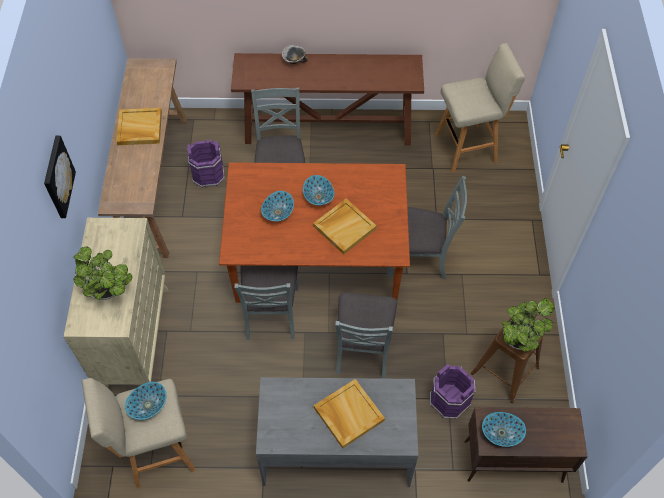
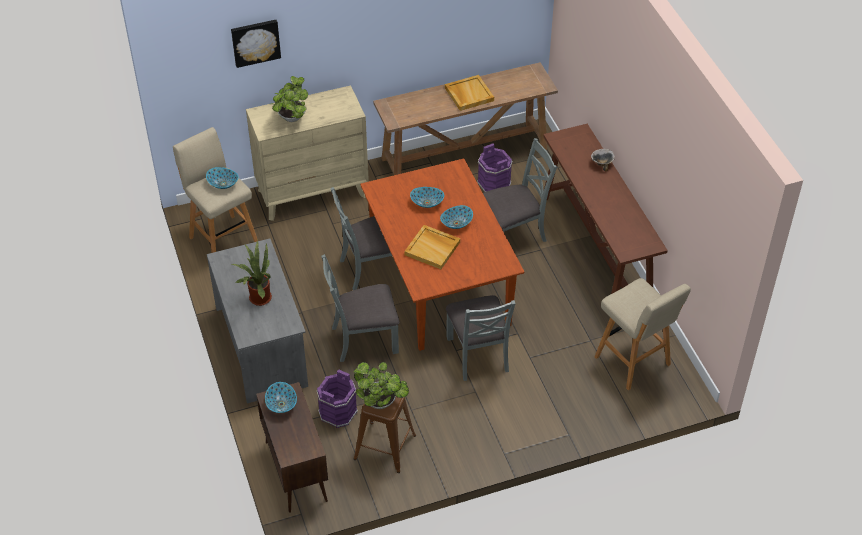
camera: 70 degrees right, 10 degrees down
(57, 177) = (336, 31): picture -> picture (255, 42)
(348, 414) = (258, 297): beige tray -> potted plant

